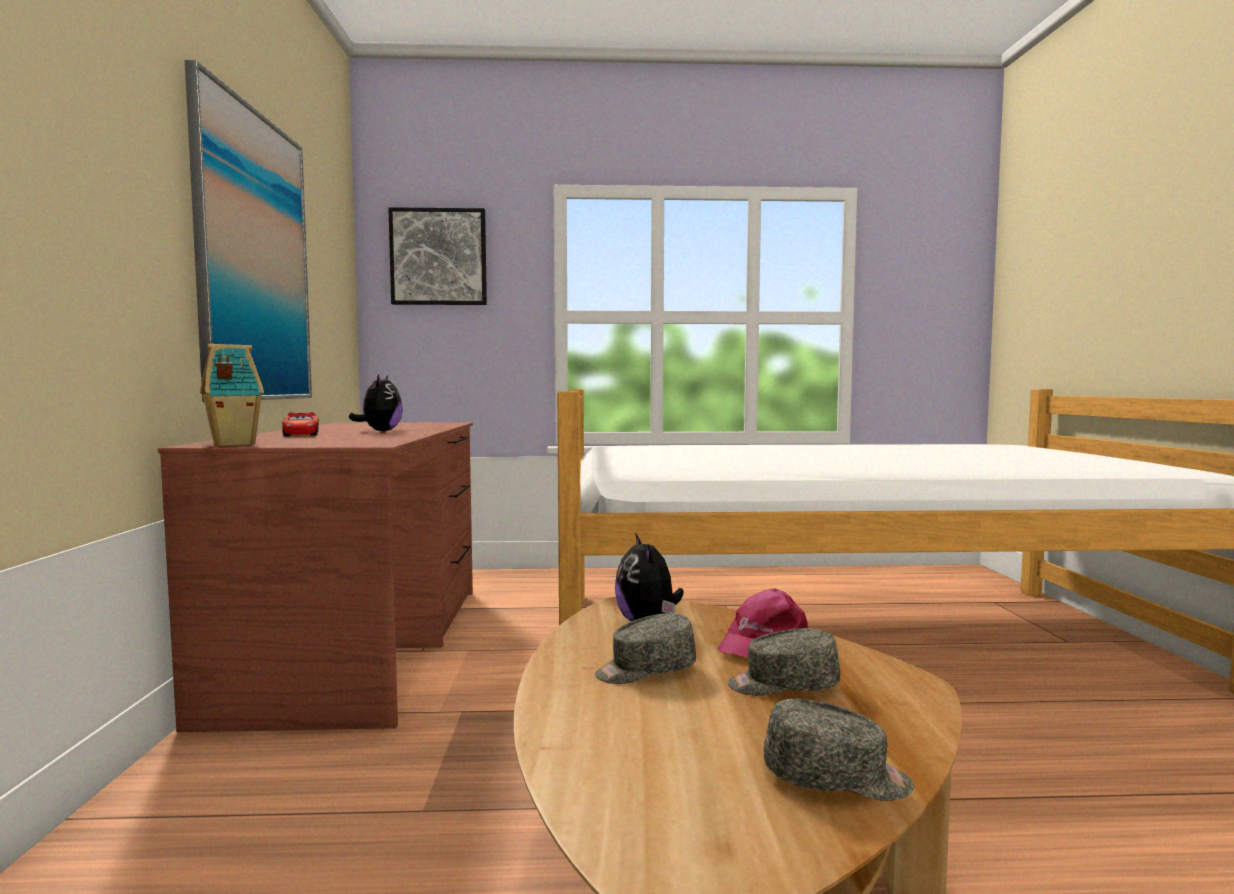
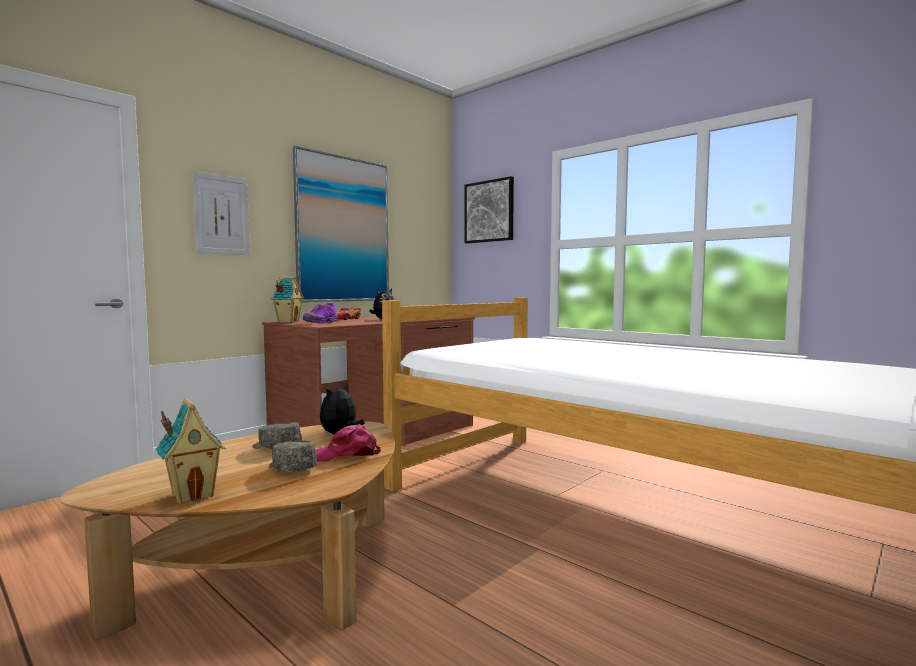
camera: 45 degrees right, 0 degrees up
(78, 182) = (221, 215): none -> picture
(323, 441) = (321, 323): none -> purple shoe
(837, 779) = (193, 494): grey cap -> toy house

